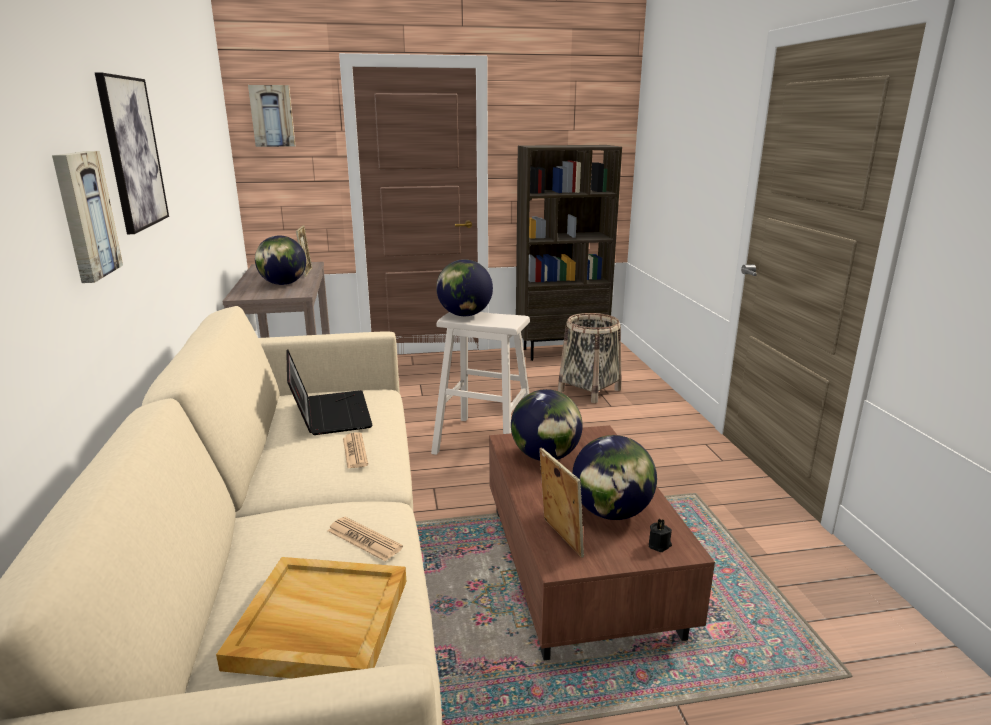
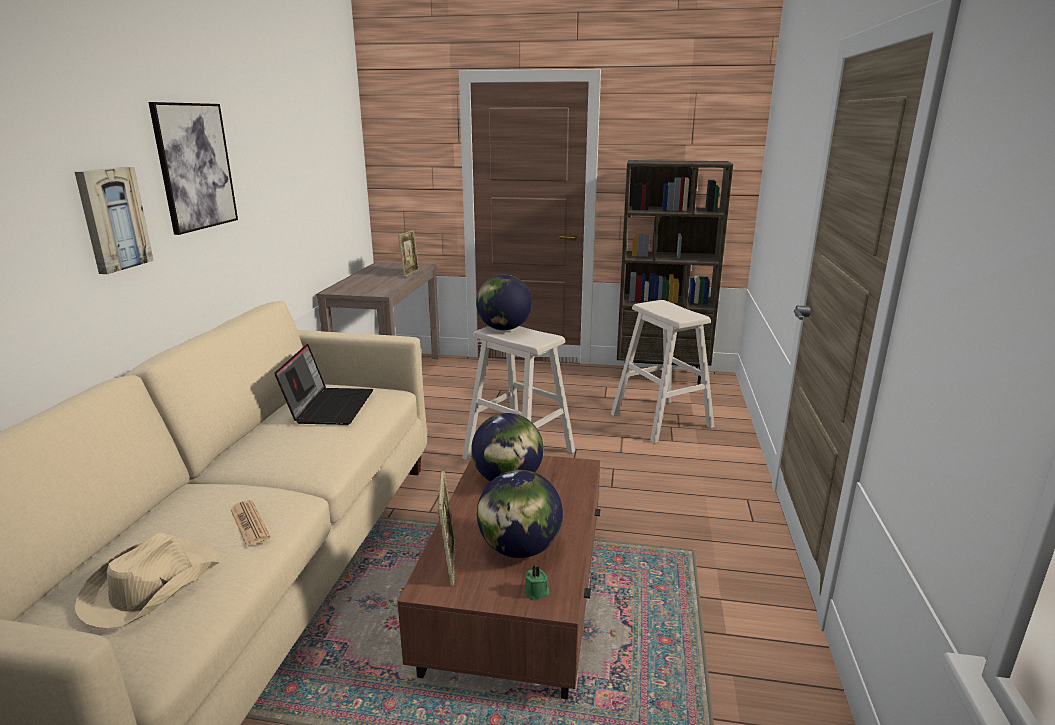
camera: 20 degrees right, 0 degrees up
(272, 116) = (399, 129): picture -> none
(283, 284) = (379, 283): globe -> none
(319, 623) = (150, 586): beige tray -> beige hat
(355, 451) = (316, 444): newspaper -> none
(589, 390) = (661, 420): basket -> beige stool
(660, 545) = (537, 592): black candle -> green candle

